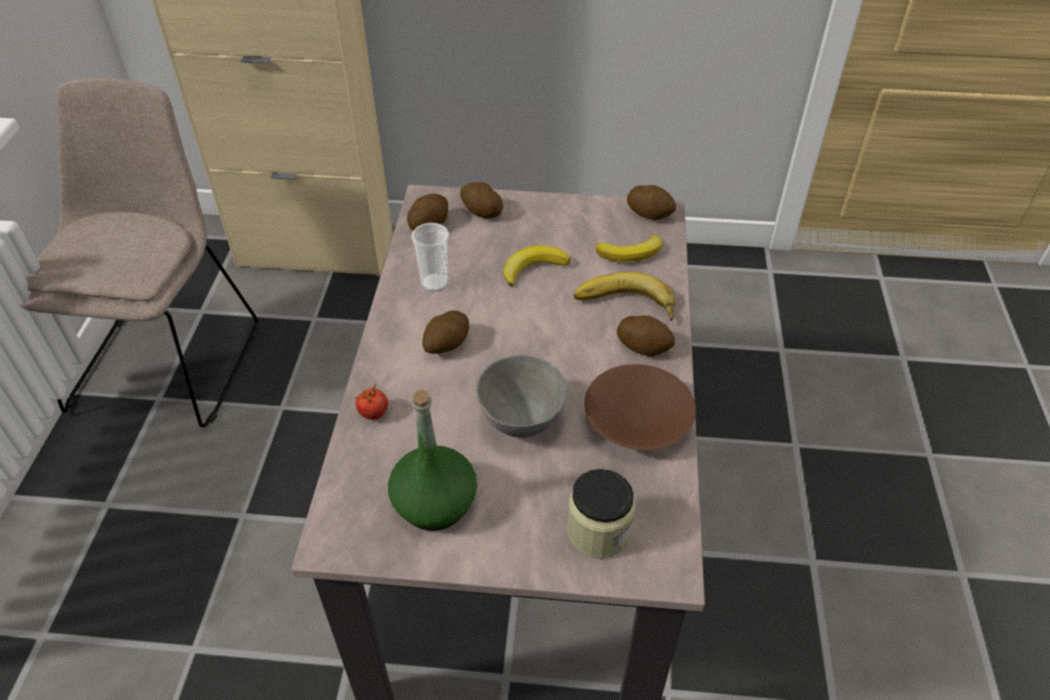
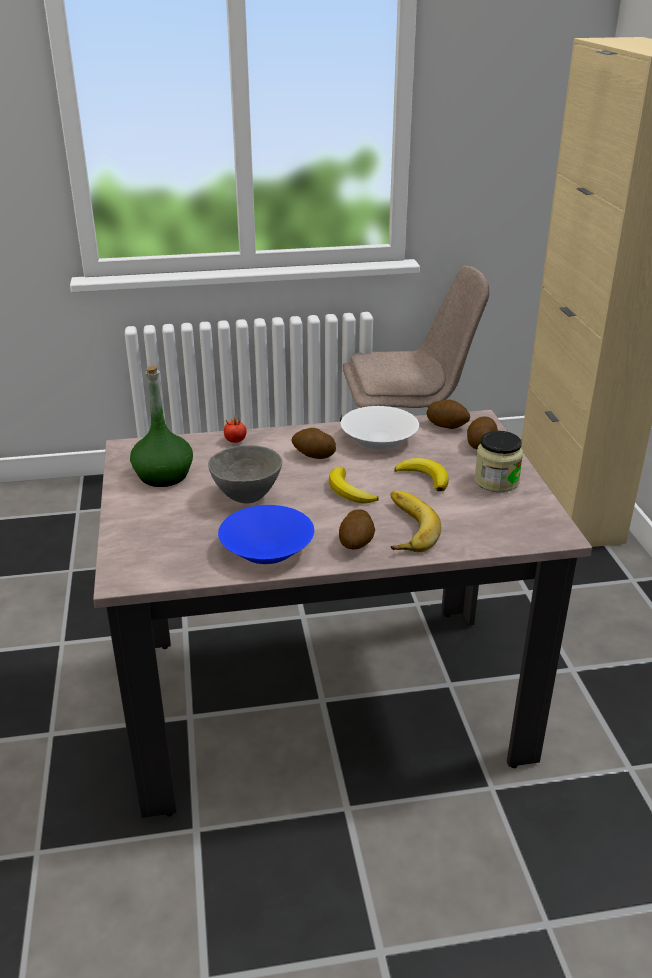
camera: 75 degrees right, 15 degrees down
(435, 283) = (378, 439): cup -> white bowl
(598, 531) = (152, 543): jar -> jar (496, 481)
(631, 253) = (480, 523): banana -> banana (349, 491)
(639, 422) = (266, 549): brown bowl -> blue bowl
(650, 213) = (549, 527): potato -> none

